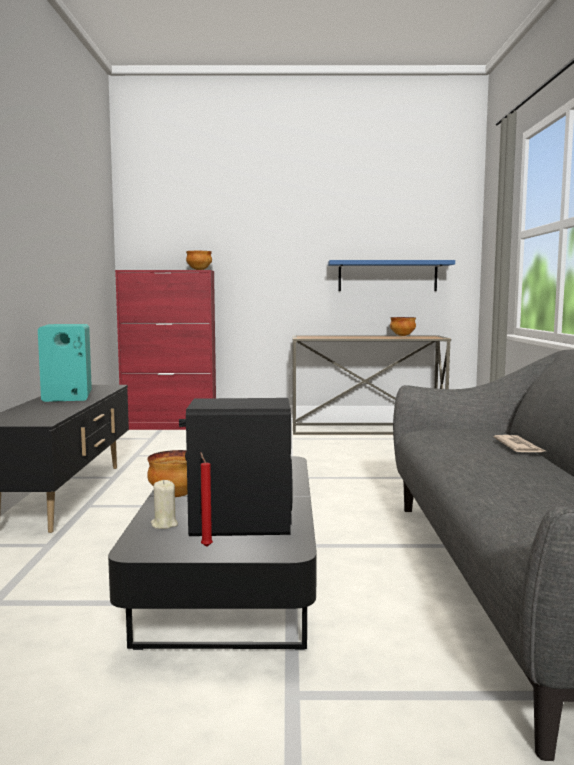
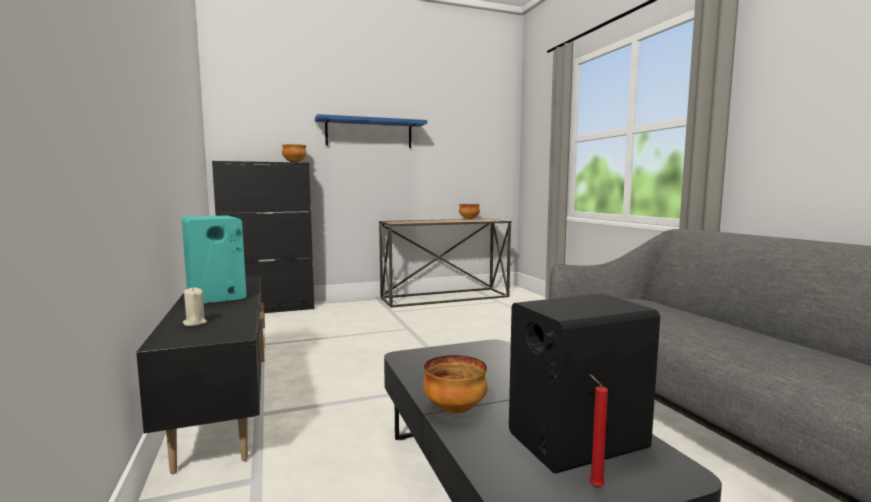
camera: 20 degrees left, 0 degrees up
(164, 524) = (501, 459): beige candle -> beige candle (195, 323)
(170, 426) = (270, 309): red cabinet -> black cabinet
(387, 276) = (453, 170): blue shelf -> blue shelf (369, 133)
(519, 447) = (697, 315): newspaper -> none

